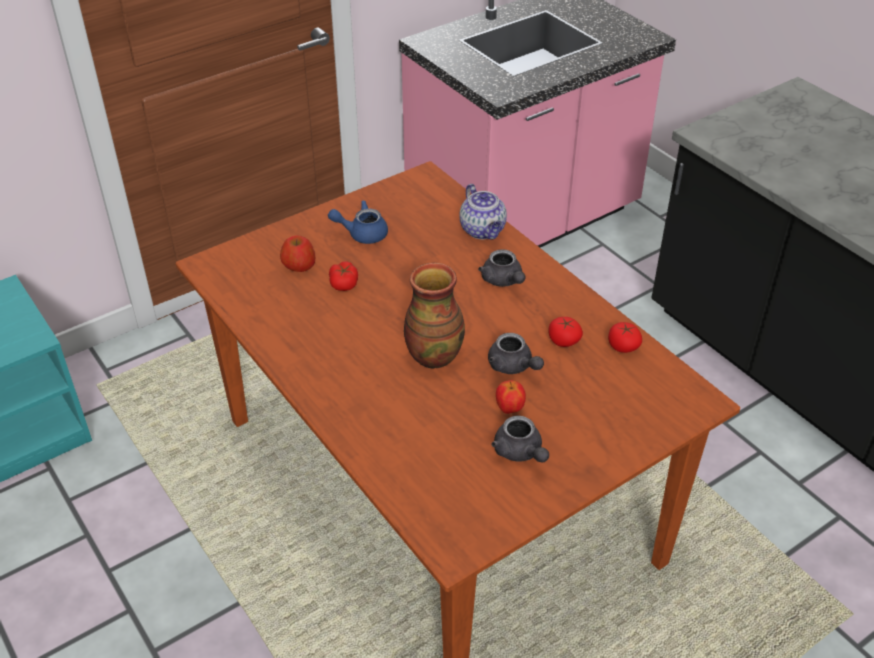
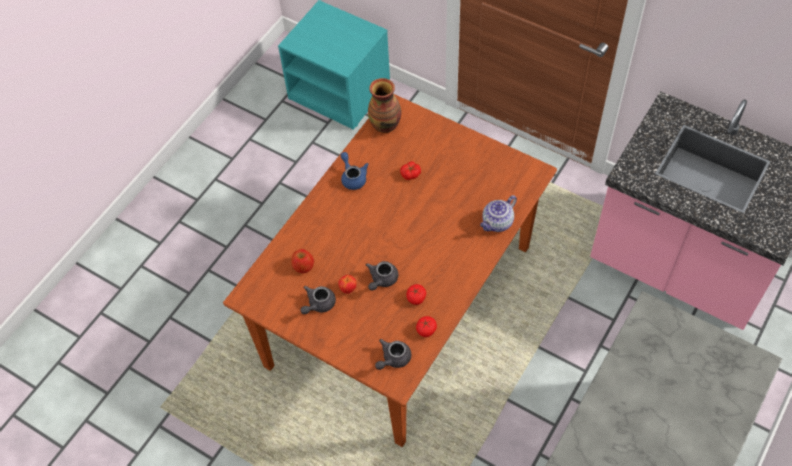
camera: 70 degrees right, 15 degrees up
(299, 265) = (414, 147): apple -> apple (303, 265)
(362, 233) = (459, 164): blue teapot -> blue teapot (353, 177)
(433, 355) = (372, 239): vase -> vase (385, 124)
(503, 281) = (454, 250): grey teapot -> grey teapot (393, 359)

